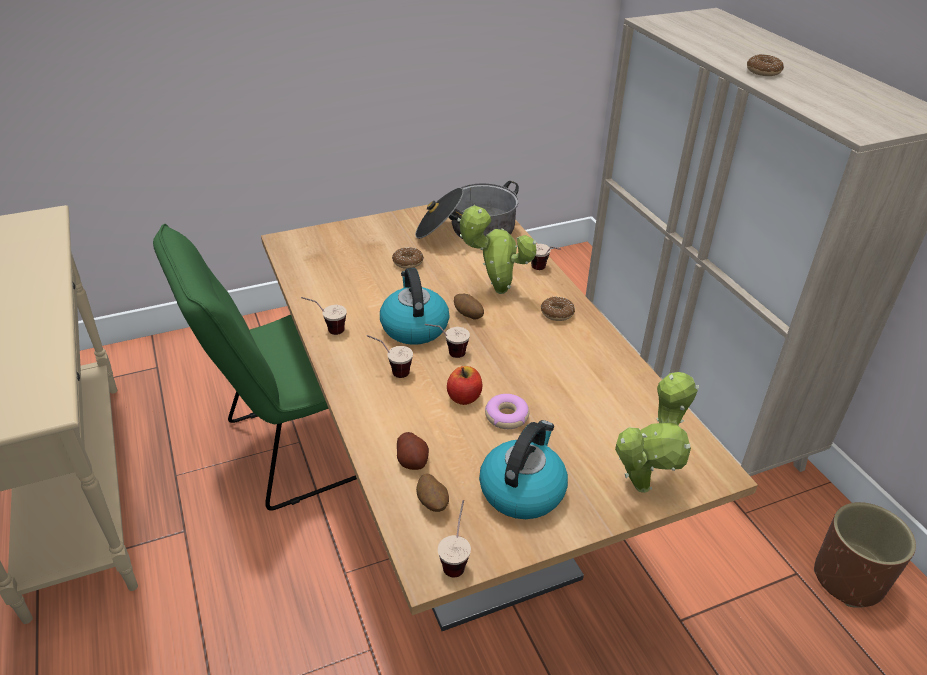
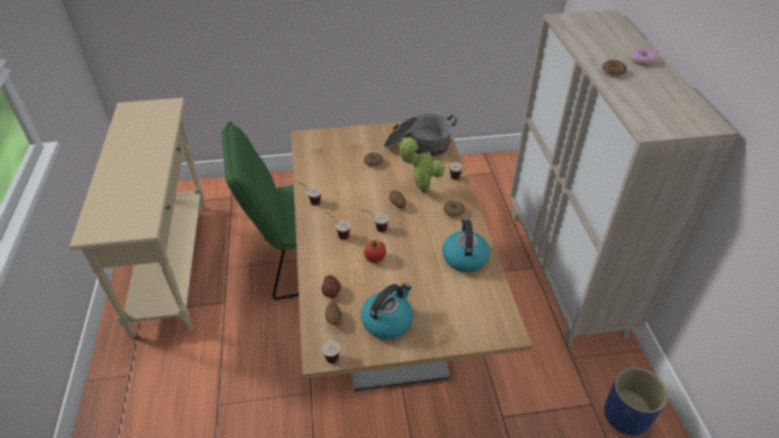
camera: 15 degrees right, 5 degrees up
(414, 327) = (361, 207): kettle -> kettle (464, 257)
(506, 416) = (395, 274): donut -> donut (642, 60)
(644, 482) = (461, 330): potted plant -> none
(848, 579) = (626, 415): brown planter -> blue planter

